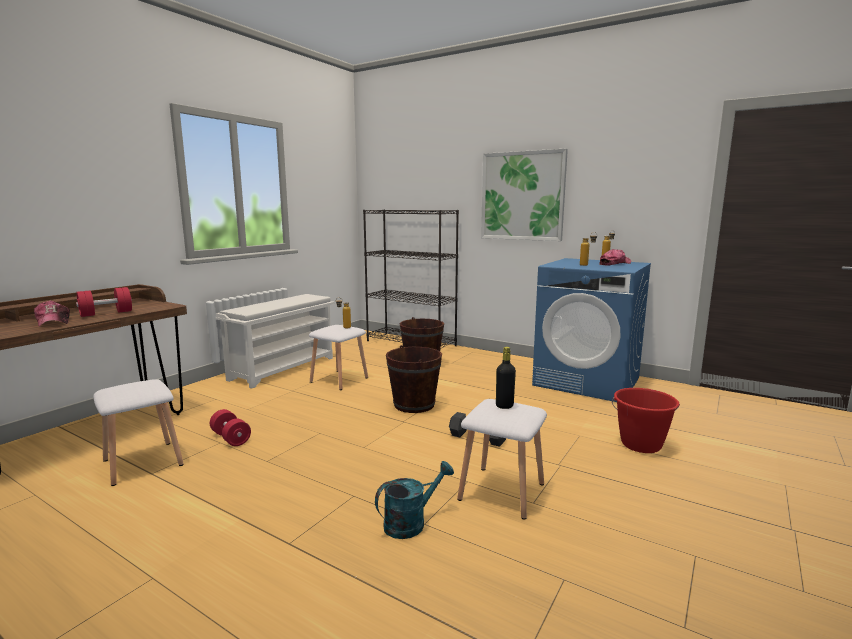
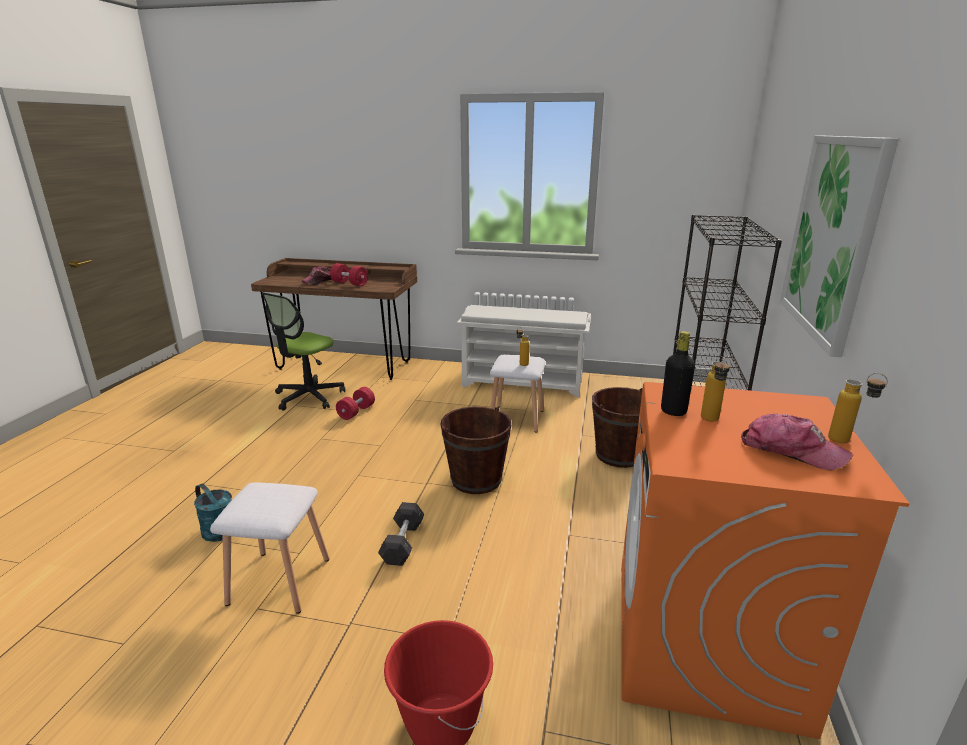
camera: 70 degrees right, 10 degrees up
(141, 463) = (308, 397): white stool -> office chair
(504, 406) = (275, 498): black bottle -> black bottle (673, 411)
(587, 381) = (705, 641): blue washing machine -> orange washing machine

